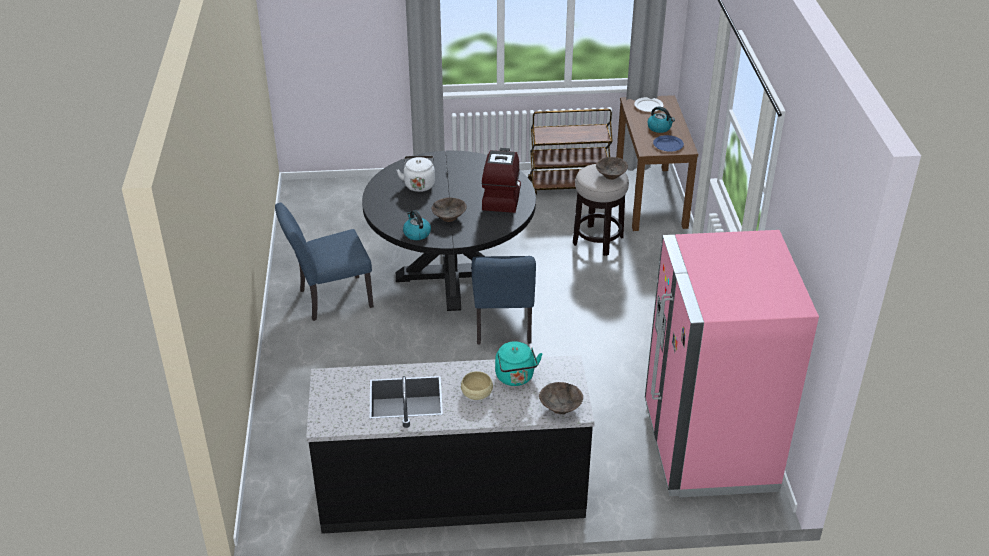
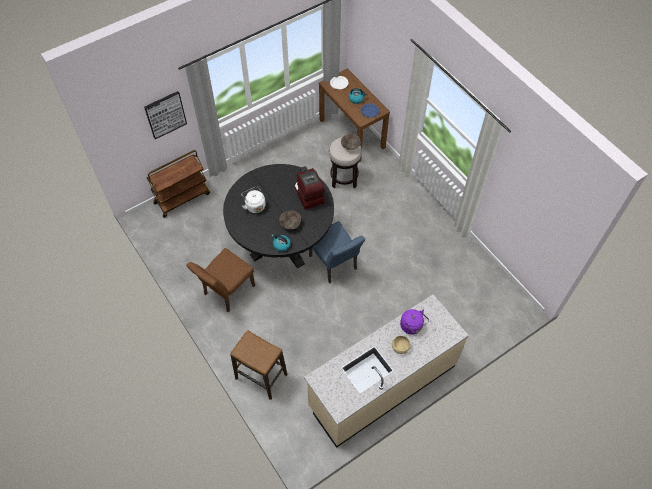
camera: 30 degrees left, 20 degrees up
(292, 406) = (261, 377): none -> stool
(329, 299) = (226, 292): blue chair -> brown chair
(367, 34) = (165, 114): none -> picture
(452, 491) = (382, 385): black counter -> beige counter
(515, 378) = (412, 326): turquoise kettle -> purple kettle
(561, 407) = (447, 334): brown bowl -> none
(568, 187) = (302, 145): brown cart -> brown cart (182, 198)
(708, 447) = (483, 292): pink fridge -> none

